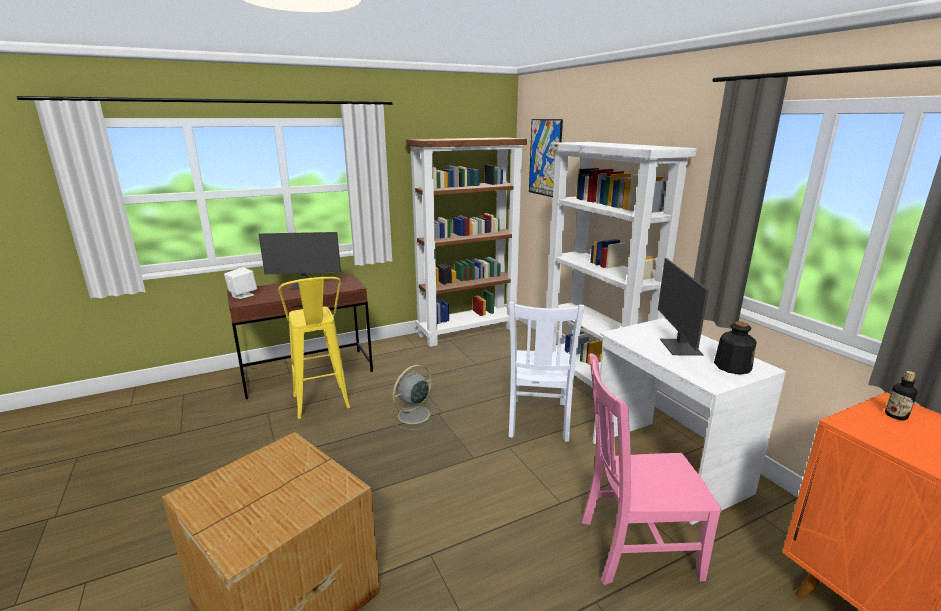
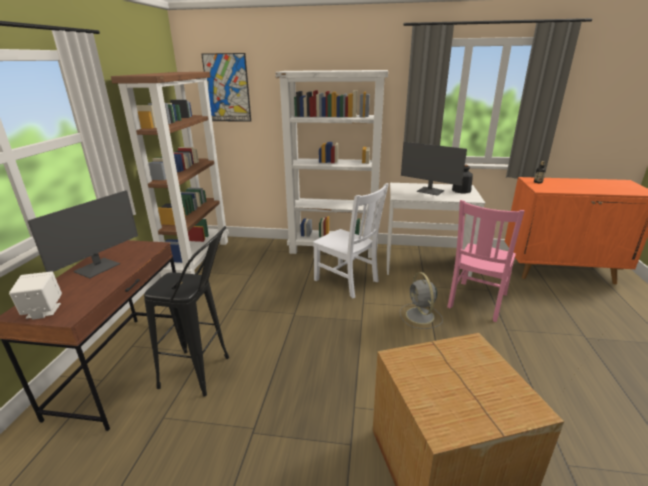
camera: 55 degrees left, 5 degrees up
(322, 407) = (205, 374): yellow stool -> black stool
(412, 415) = (282, 328): grey fan -> grey fan (420, 316)

